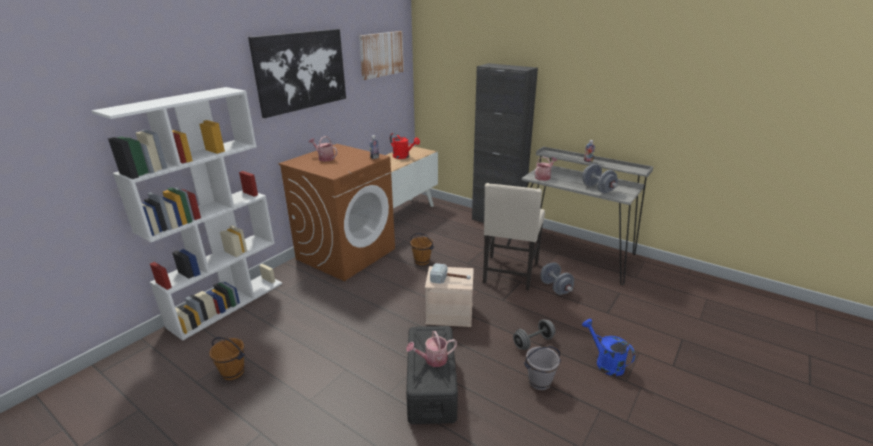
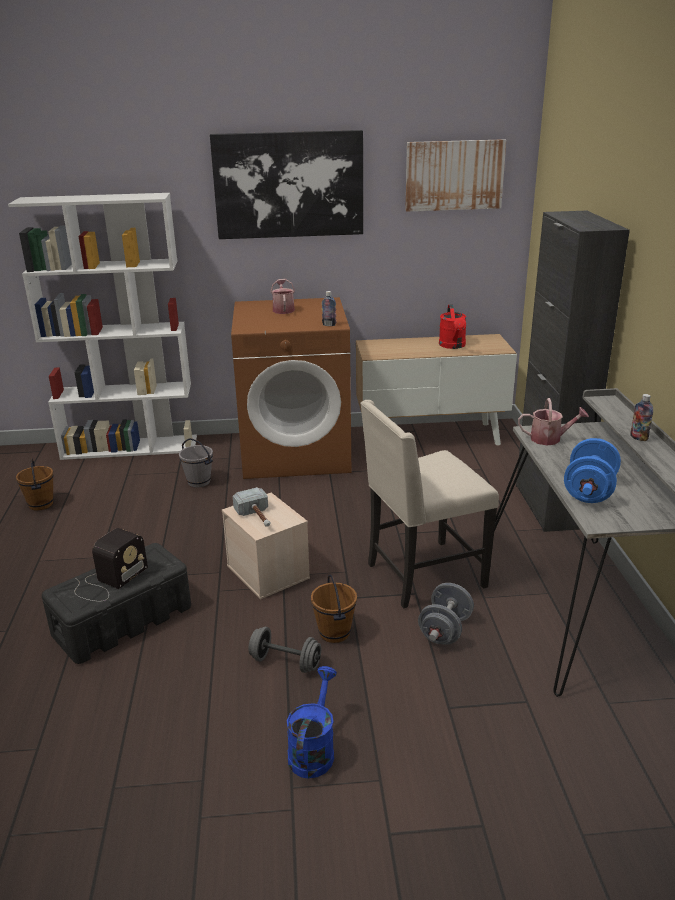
camera: 50 degrees right, 0 degrees up
(422, 261) = (352, 502): brown bucket -> brown bucket (335, 633)
(432, 360) = (109, 581): watering can -> radio
(539, 382) = (208, 701): grey bucket -> grey bucket (199, 482)
(598, 189) = (589, 491): grey dumbbell -> blue dumbbell

